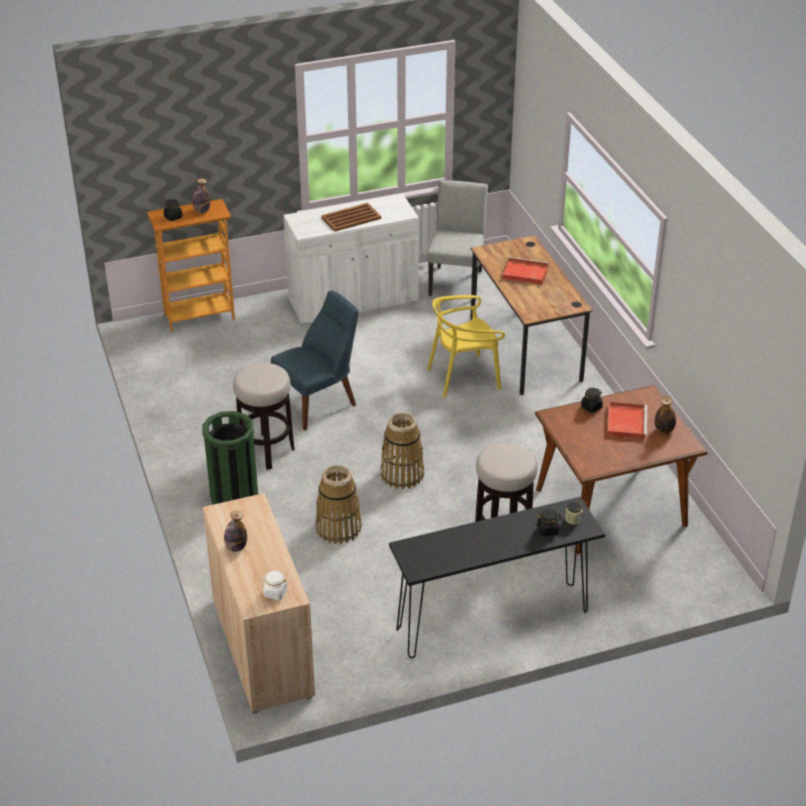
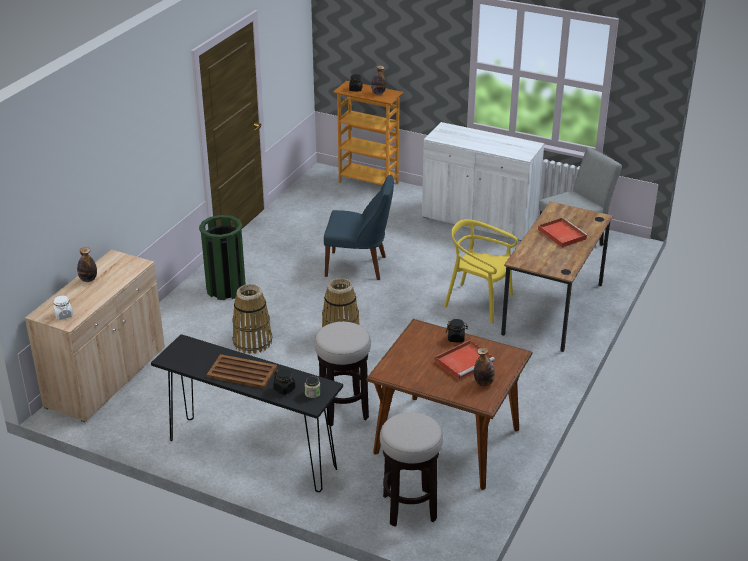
camera: 45 degrees right, 5 degrees down
(266, 451) = (283, 275): stool -> stool (409, 508)
(350, 218) = (481, 142): brown tray -> brown tray (241, 372)

